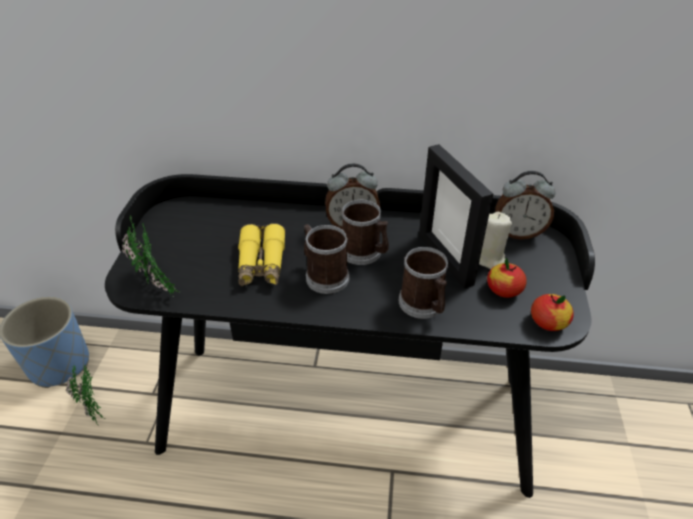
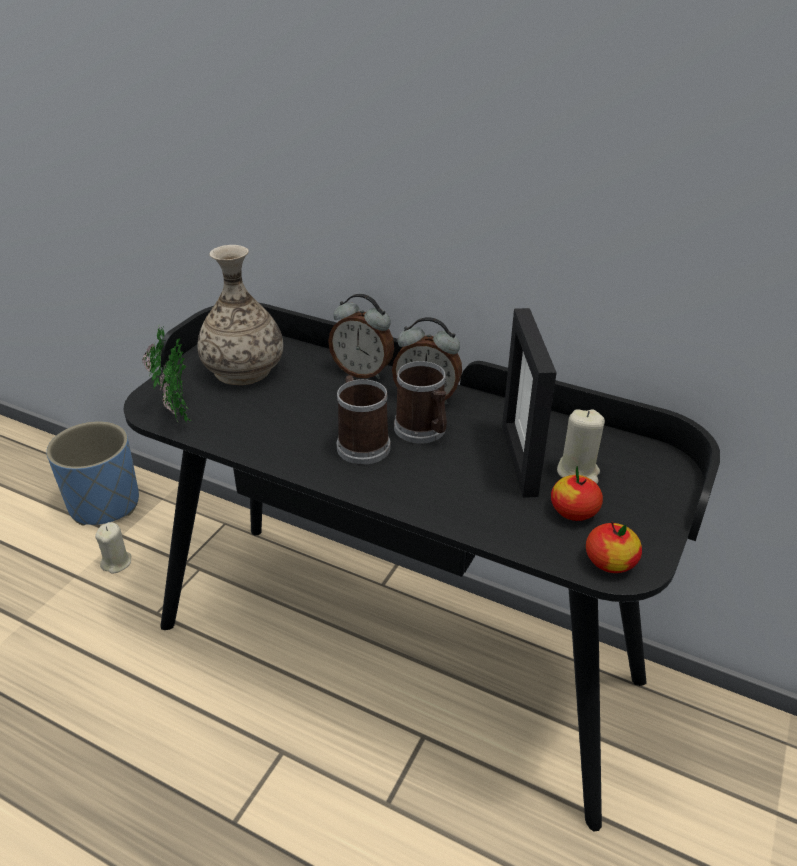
camera: 20 degrees right, 5 degrees down
(93, 411) = (117, 562): potted plant -> beige candle
(193, 234) = (243, 369): none -> vase
(261, 263) = (298, 415): yellow binoculars -> none
(424, 305) = (460, 503): mug -> none
(518, 233) = (635, 451): alarm clock -> alarm clock (362, 372)

